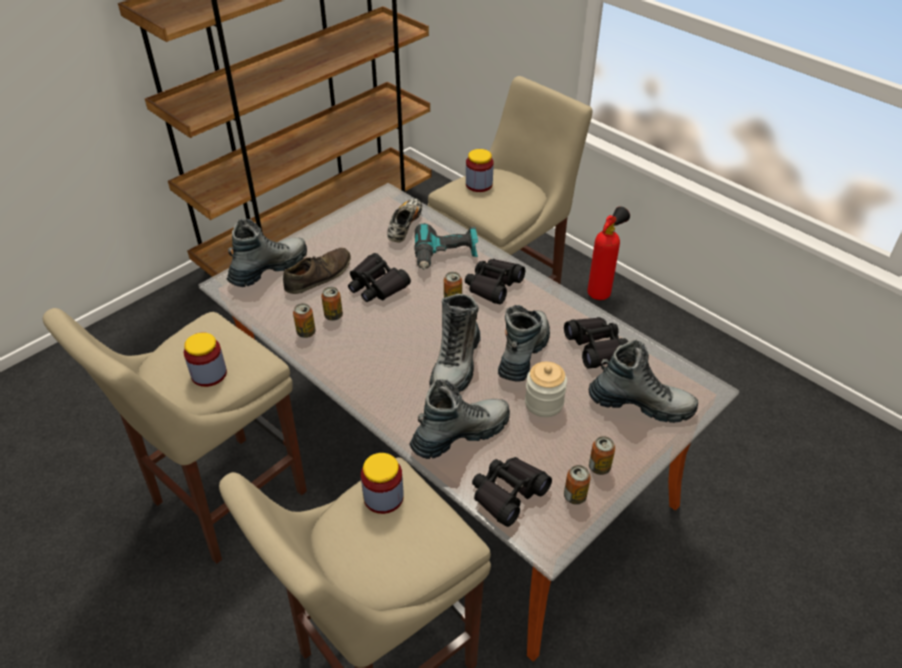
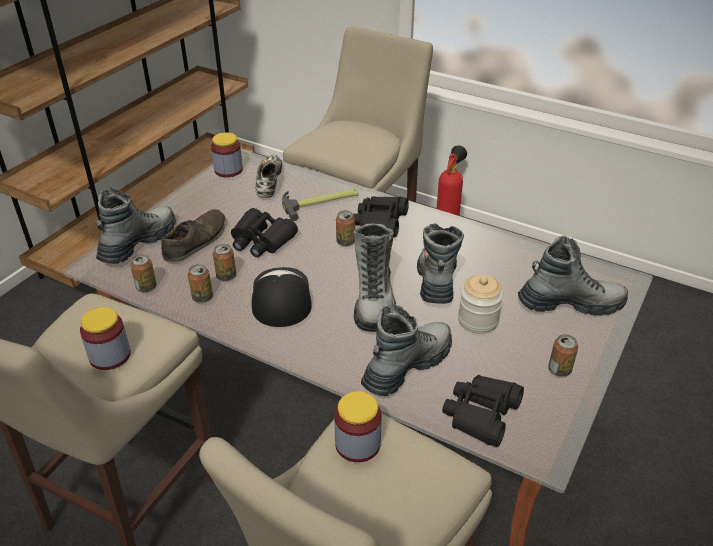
camera: 15 degrees left, 5 degrees down
(373, 346) = (280, 297): none -> cap
(445, 255) = (321, 202): power drill -> hammer
(479, 184) = (331, 134): jar -> jar (228, 170)
(575, 496) = (549, 402): can -> can (146, 287)
(596, 347) = (504, 260): black binoculars -> none

